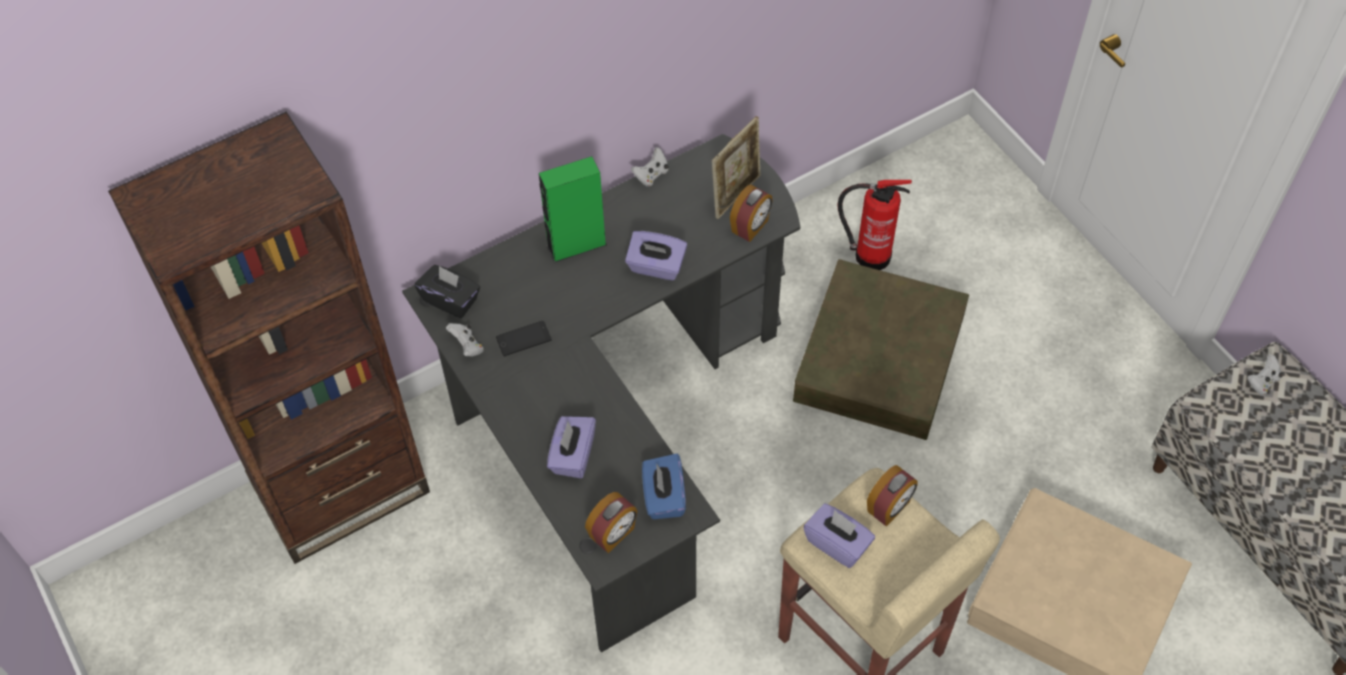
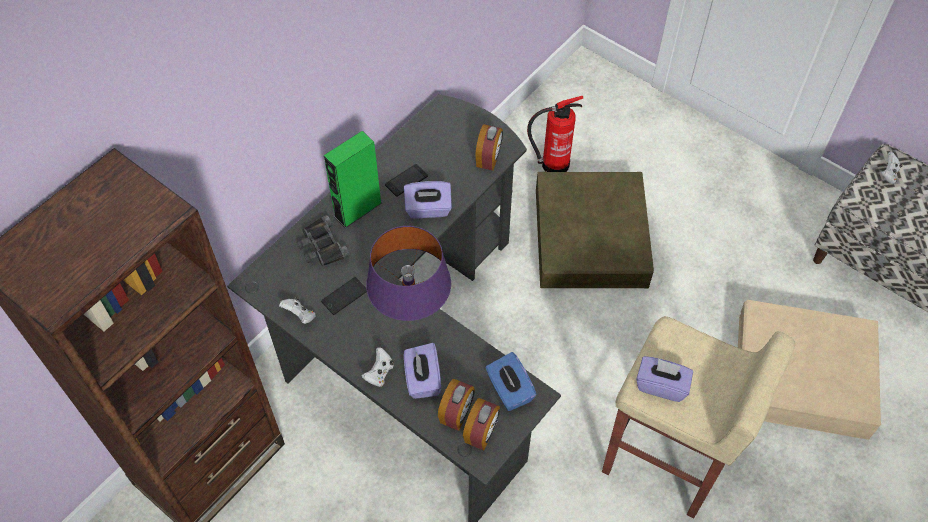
camera: 20 degrees left, 0 degrees up
(450, 300) = (271, 281): black tissue box -> none
(520, 276) = (321, 246): none -> black binoculars
(589, 378) = (411, 312): none -> purple table lamp
(644, 226) = (406, 180): none -> phone
(651, 175) = (395, 139): white game controller -> white game controller (379, 373)
(736, 194) = (467, 137): picture frame -> none
(889, 507) = (687, 344): alarm clock -> alarm clock (456, 414)

